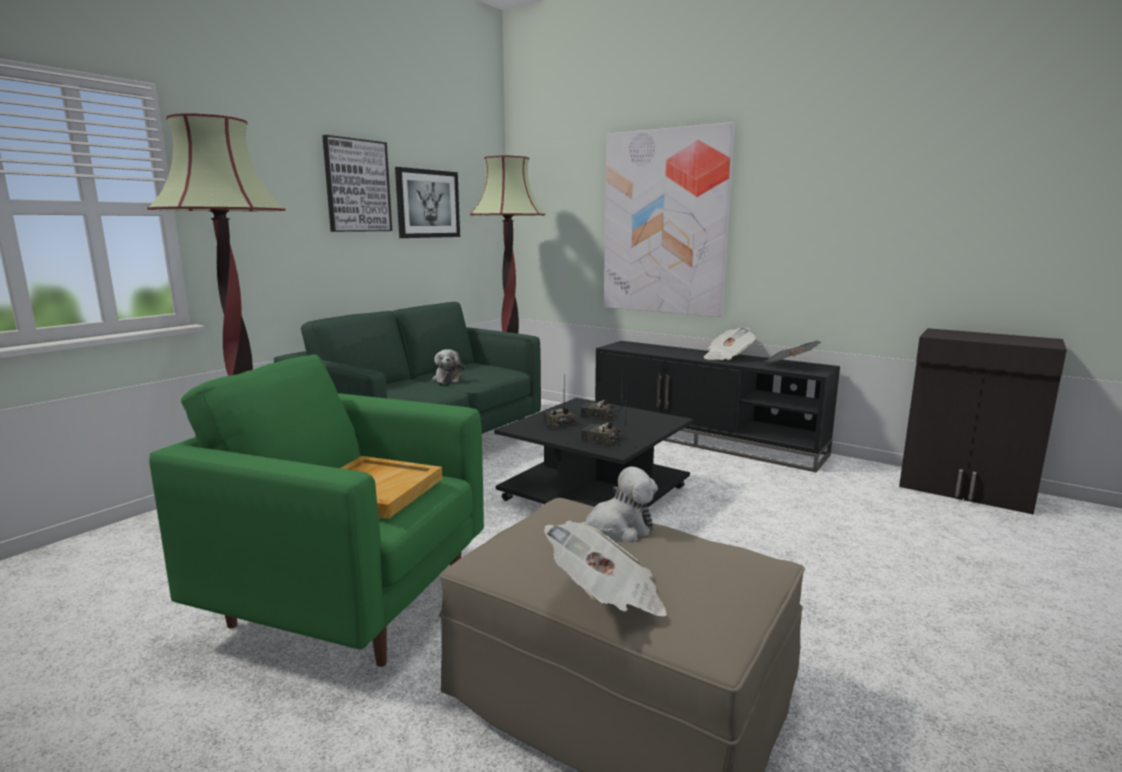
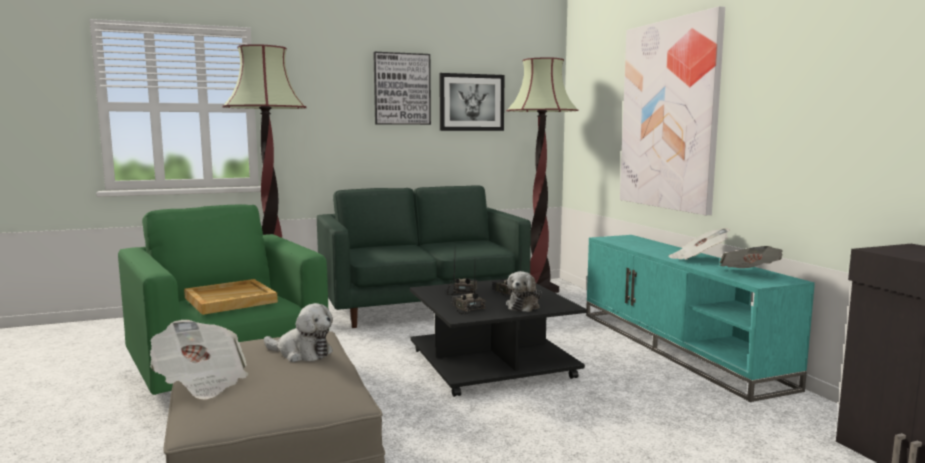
camera: 35 degrees right, 5 degrees down
(447, 379) = (439, 248): plush toy -> plush toy (523, 306)
(706, 439) = (678, 347): black tv stand -> turquoise tv stand

